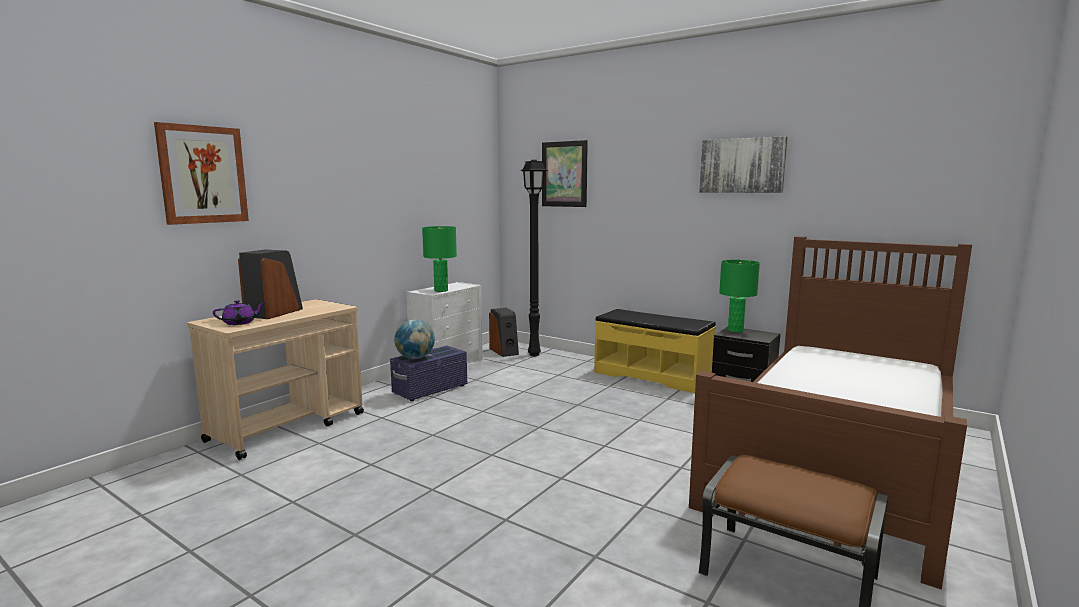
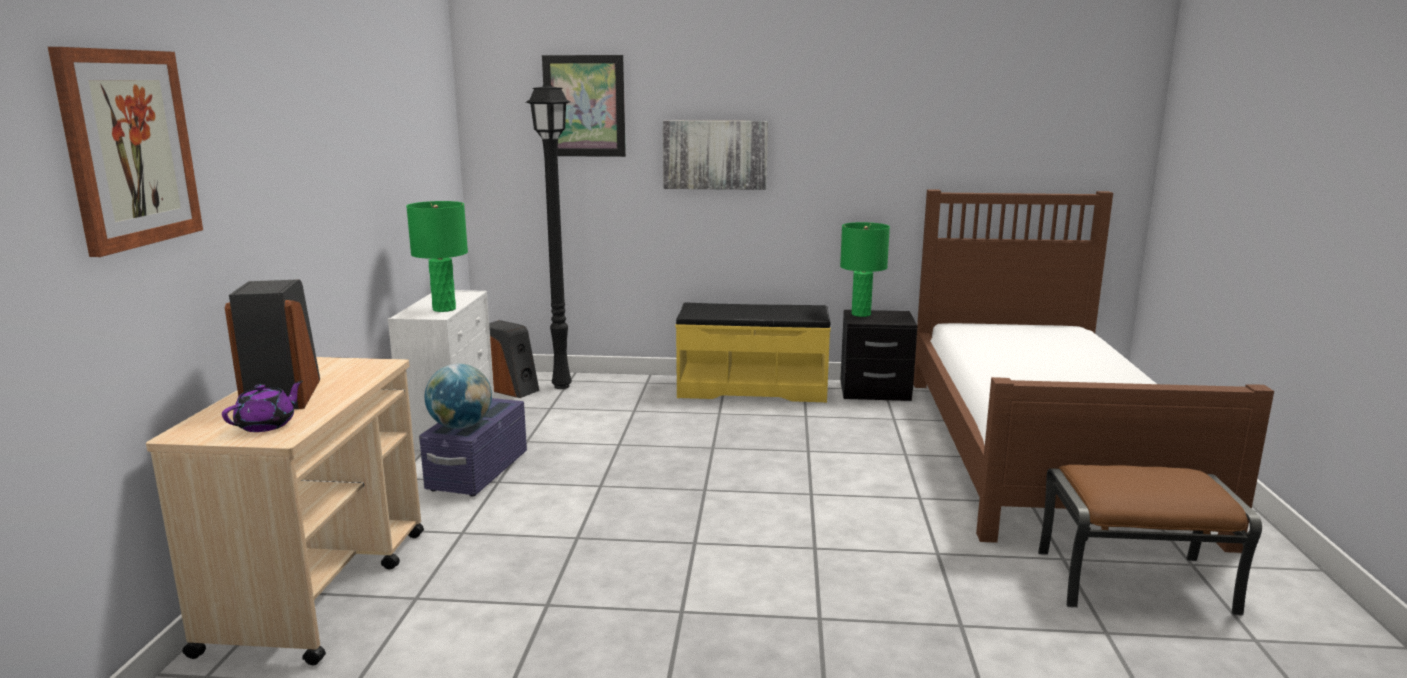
camera: 30 degrees left, 5 degrees up
(742, 165) = (856, 99): picture -> picture (715, 155)

